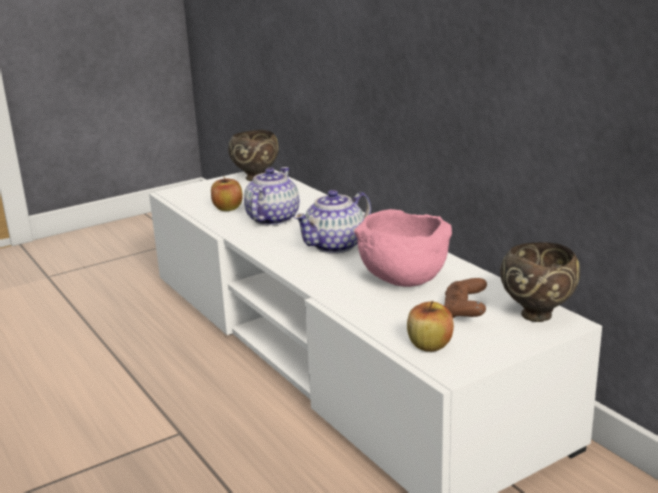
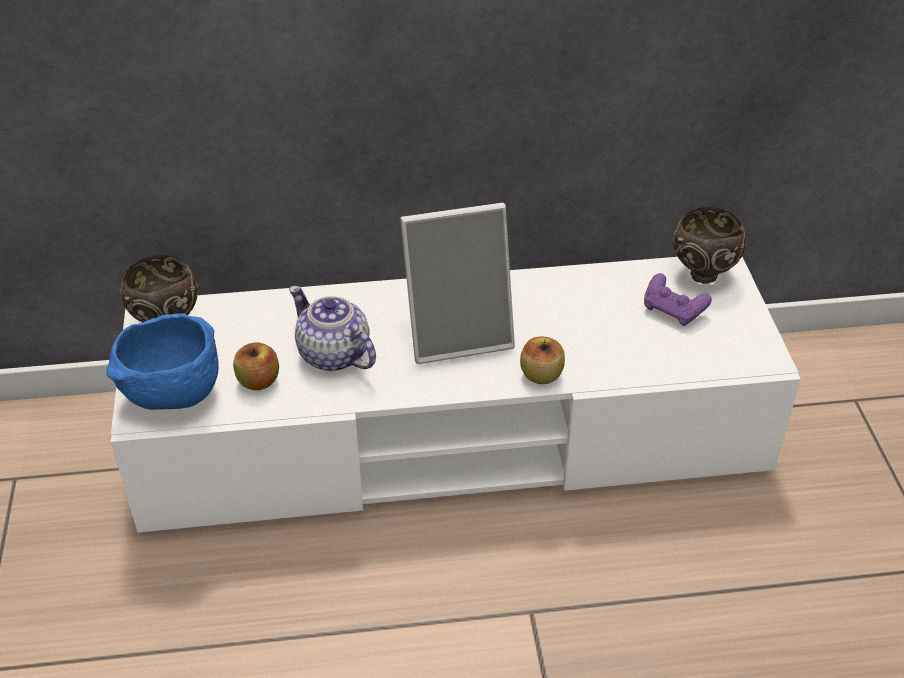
camera: 65 degrees left, 20 degrees up
(195, 194) = (172, 396): none -> blue bowl
(336, 245) = (458, 333): teapot -> picture frame
(401, 281) = (581, 321): pink bowl -> none
(429, 345) = (720, 354): apple -> apple (541, 375)
(464, 313) = (673, 311): brown game controller -> purple game controller

